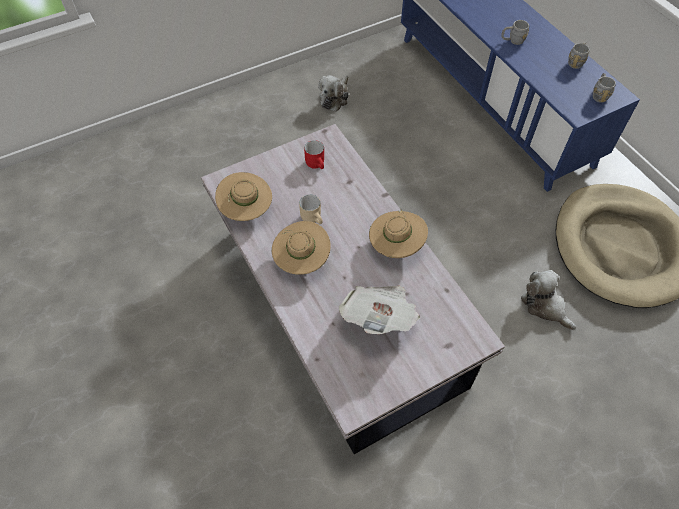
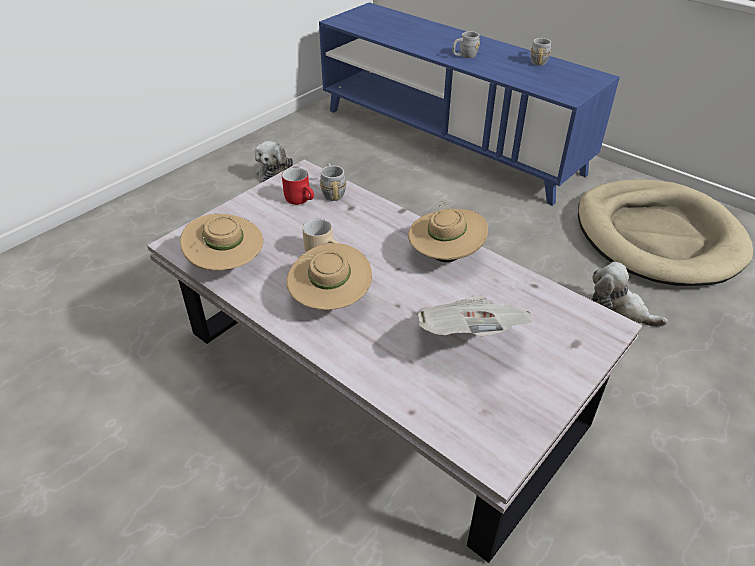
camera: 20 degrees left, 15 degrees down
(599, 94) = (579, 79): grey mug -> grey mug (332, 192)

